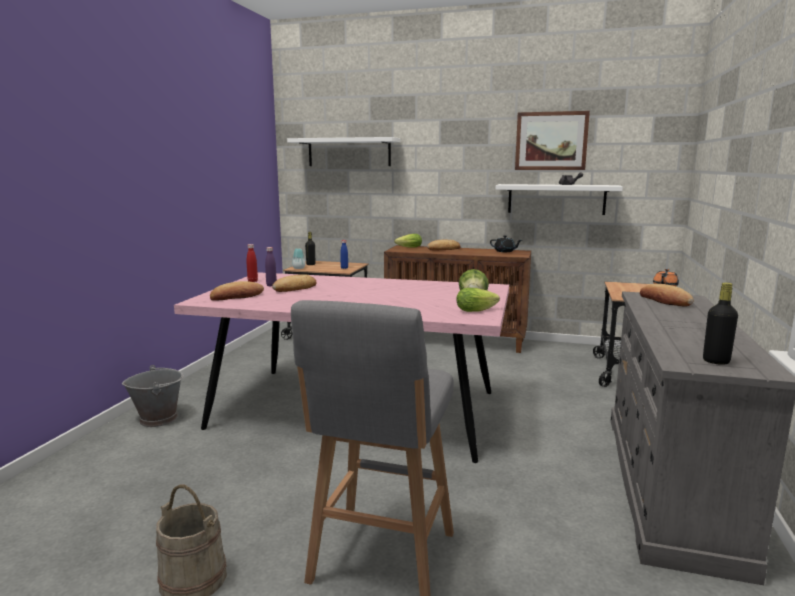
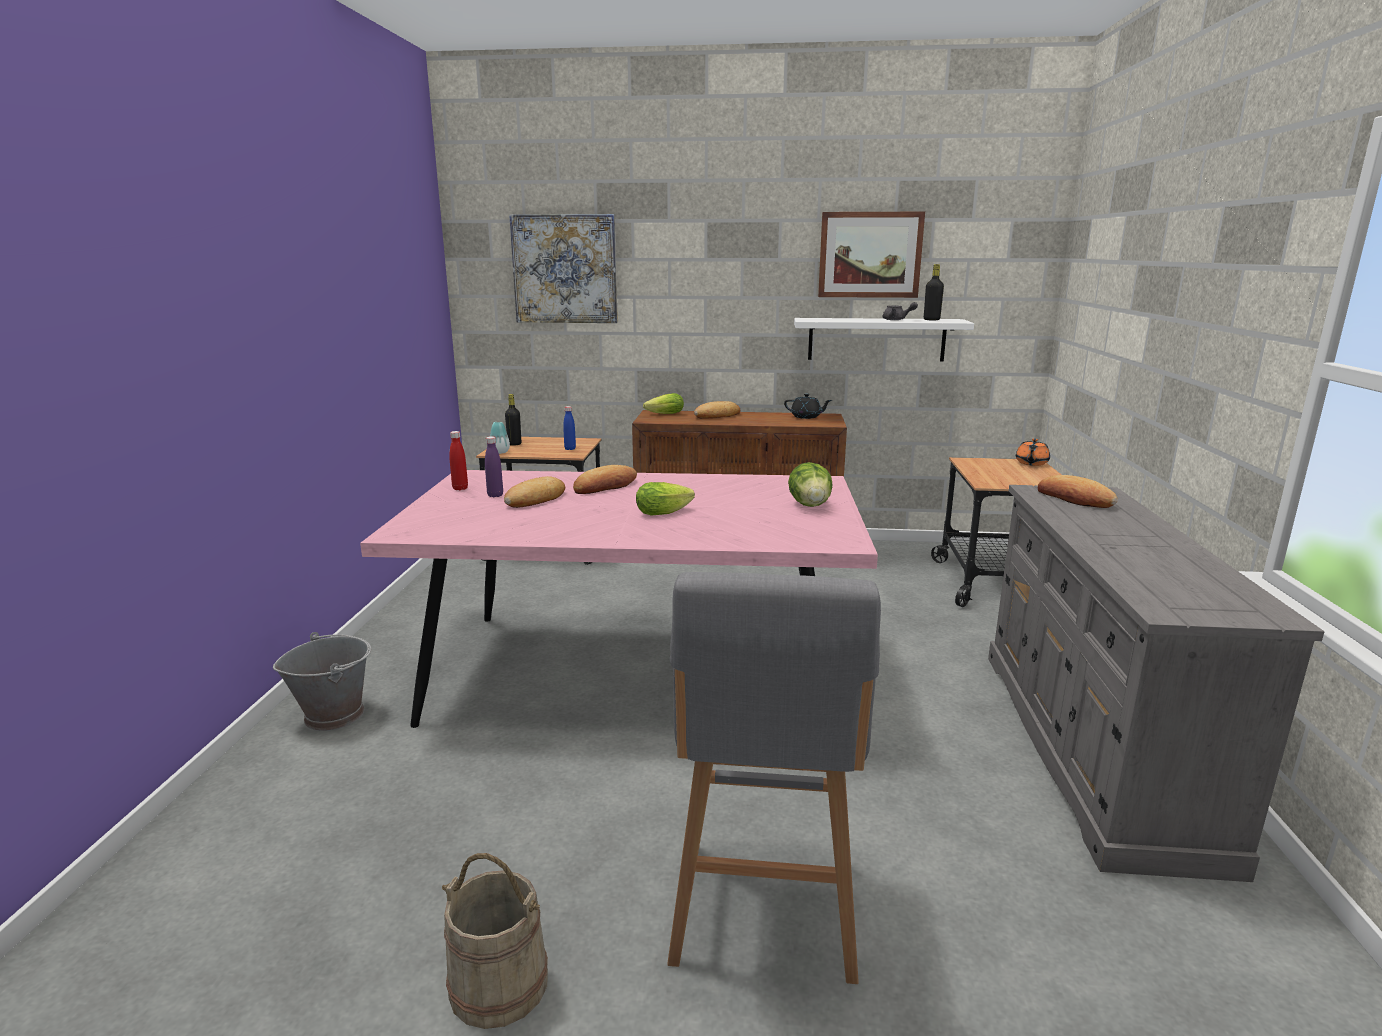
camera: 10 degrees left, 5 degrees up
(237, 296) = (454, 520): bread -> bread (605, 486)
(349, 152) = (565, 269): white shelf -> picture
(478, 310) = (830, 526): lettuce -> lettuce (666, 512)
(716, 361) = (1204, 603): black bottle -> black bottle (931, 320)

